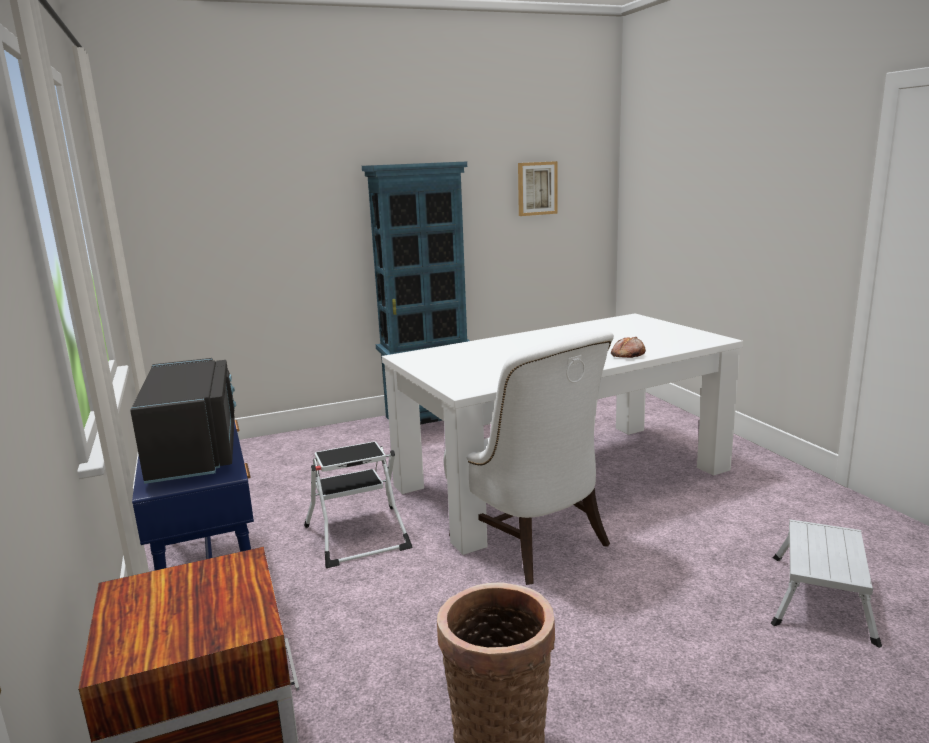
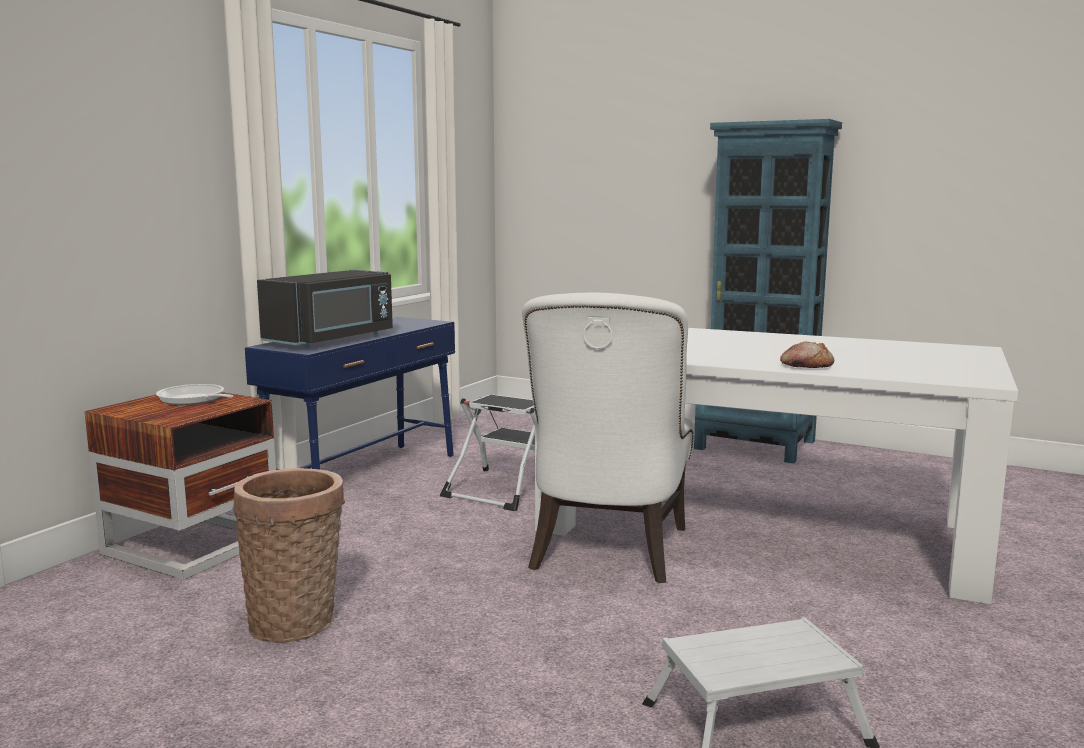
camera: 50 degrees right, 5 degrees down
(178, 592) = (194, 400): none -> frying pan
(537, 188) = (980, 162): picture -> none

